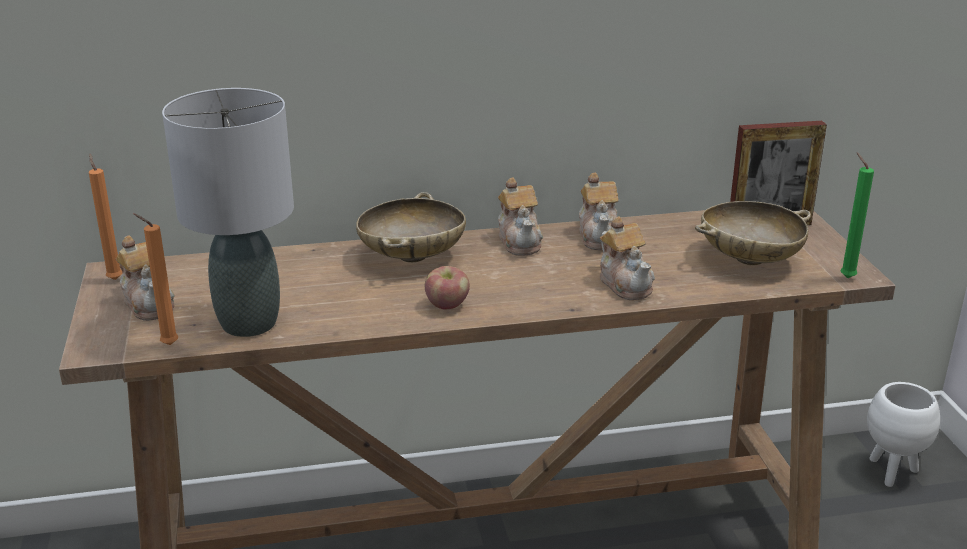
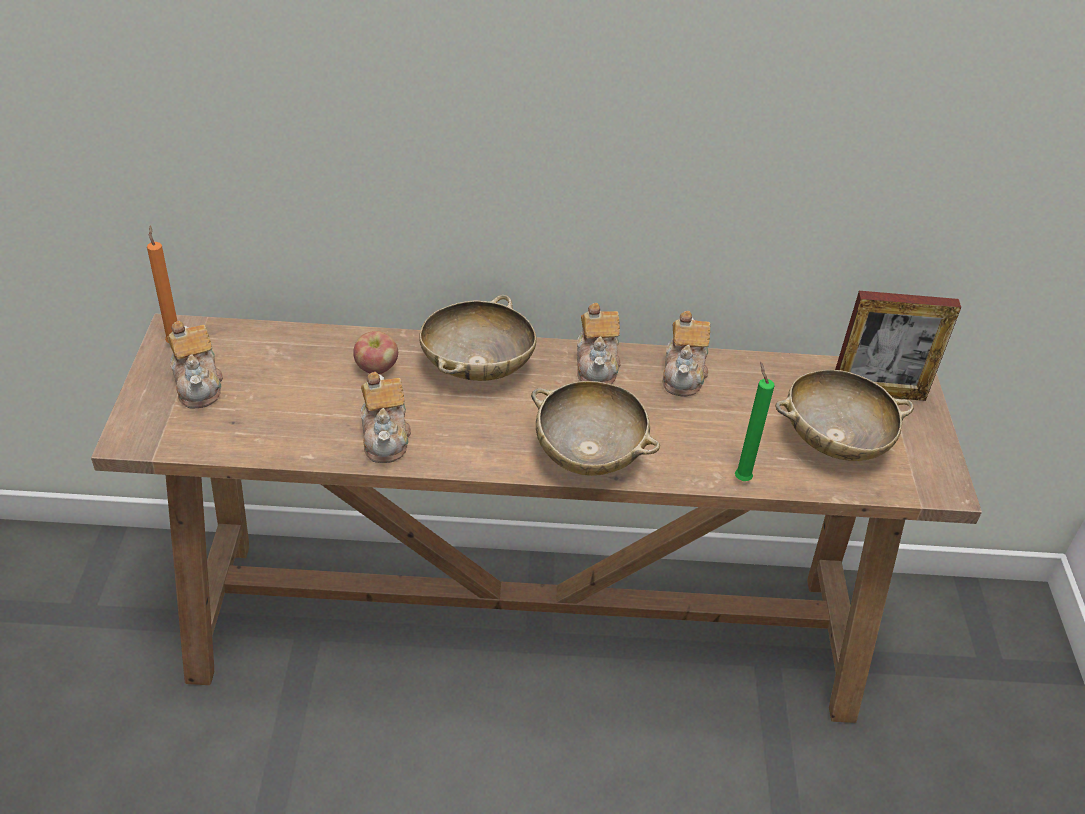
camera: 10 degrees right, 15 degrees up
(167, 345) = (199, 446): orange candle -> none
(250, 323) = (286, 432): grey table lamp -> none
(447, 305) = (489, 446): apple -> apple (376, 368)
(541, 297) = (589, 454): none -> beige bowl
(625, 283) = (686, 451): teapot -> teapot (386, 436)
(845, 277) = (930, 489): green candle -> green candle (741, 477)
(891, 472) = (975, 635): white planter -> none

